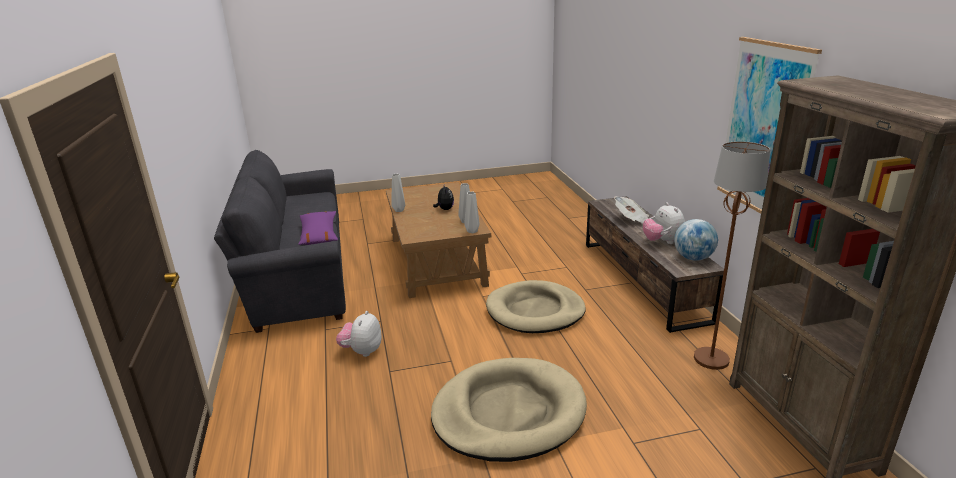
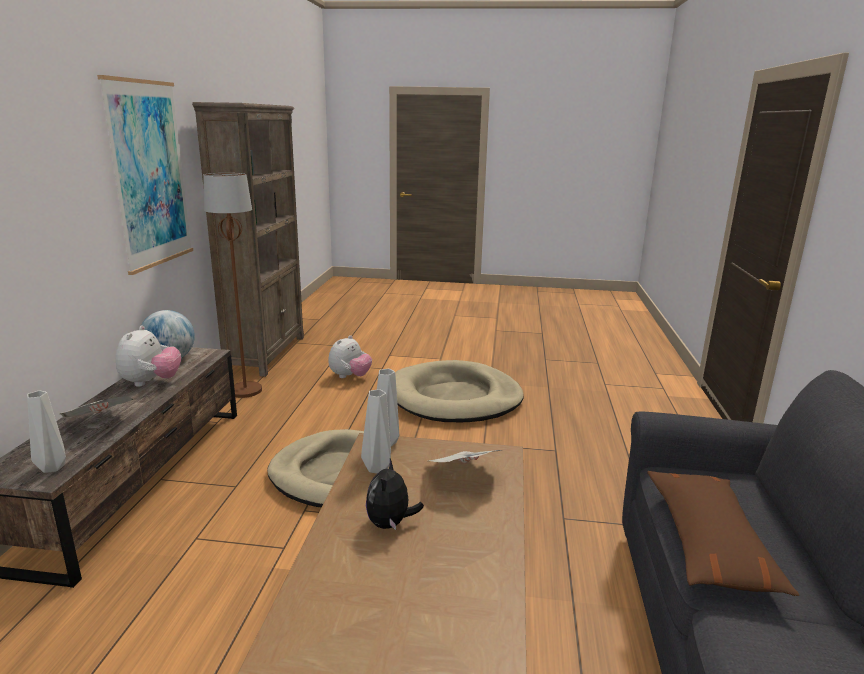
camera: 160 degrees left, 5 degrees down
(319, 235) = (708, 542): purple pillow -> brown pillow
(362, 351) = (589, 480): plush toy -> plush toy (350, 377)
(398, 210) = (506, 555): grey vase -> grey vase (54, 468)
(426, 227) = (463, 474): none -> newspaper

